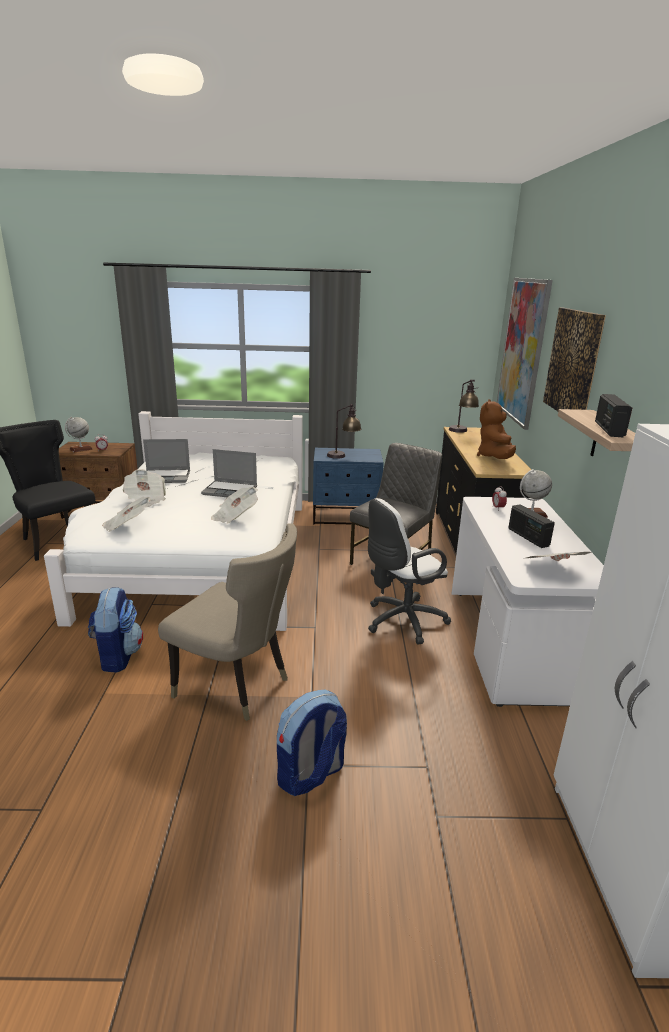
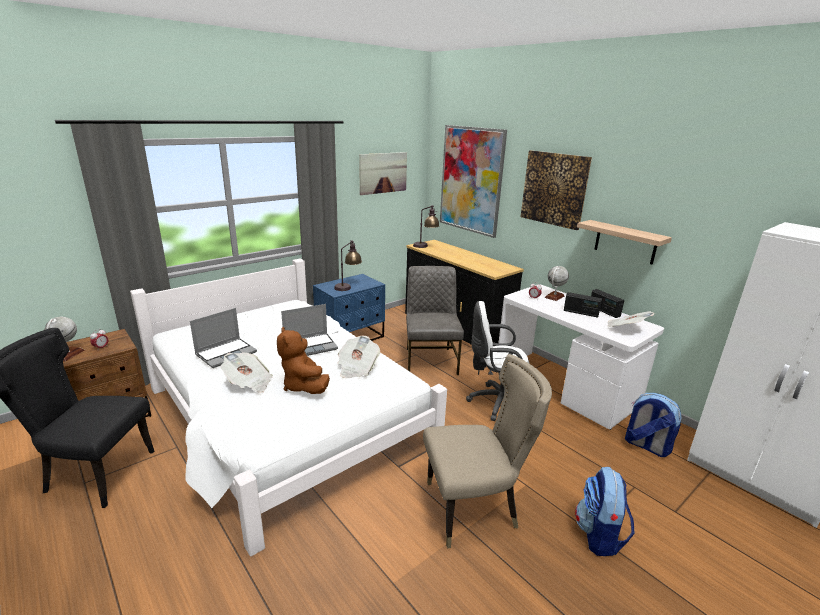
camera: 40 degrees left, 0 degrees up
(117, 656) = (353, 545): backpack -> backpack (645, 446)
(126, 526) = (279, 416): newspaper -> none
(401, 621) = (496, 402): white office chair -> white office chair turned 75 degrees clockwise
(430, 335) = (383, 173): none -> picture
(494, 457) = (480, 262): brown plush toy -> brown plush toy (304, 386)
(608, 429) = (635, 232): radio -> radio (604, 311)

